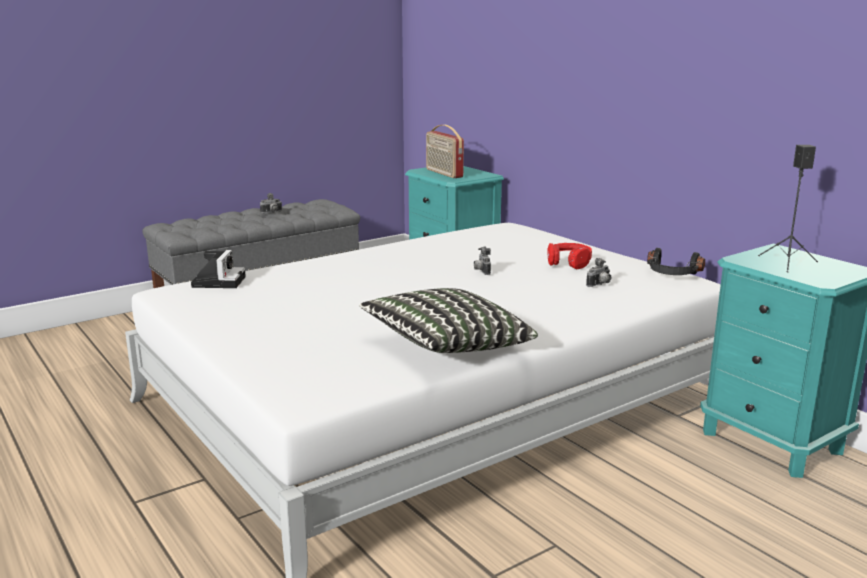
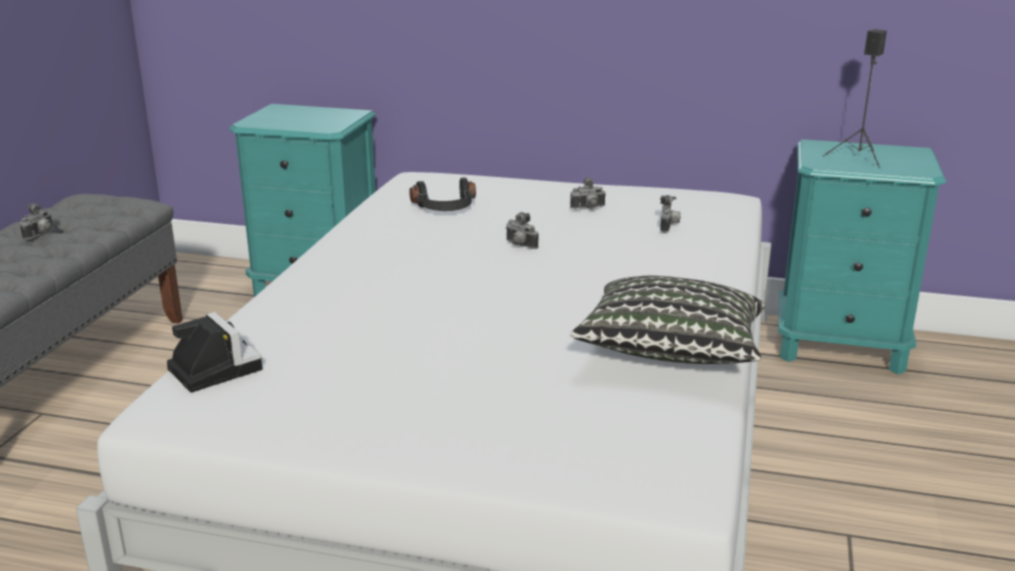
camera: 40 degrees left, 5 degrees up
(443, 173) = (294, 121): radio -> none
(569, 263) = (588, 208): red headphones -> camera
(672, 274) = (701, 195): black headphones -> black headphones (446, 209)

